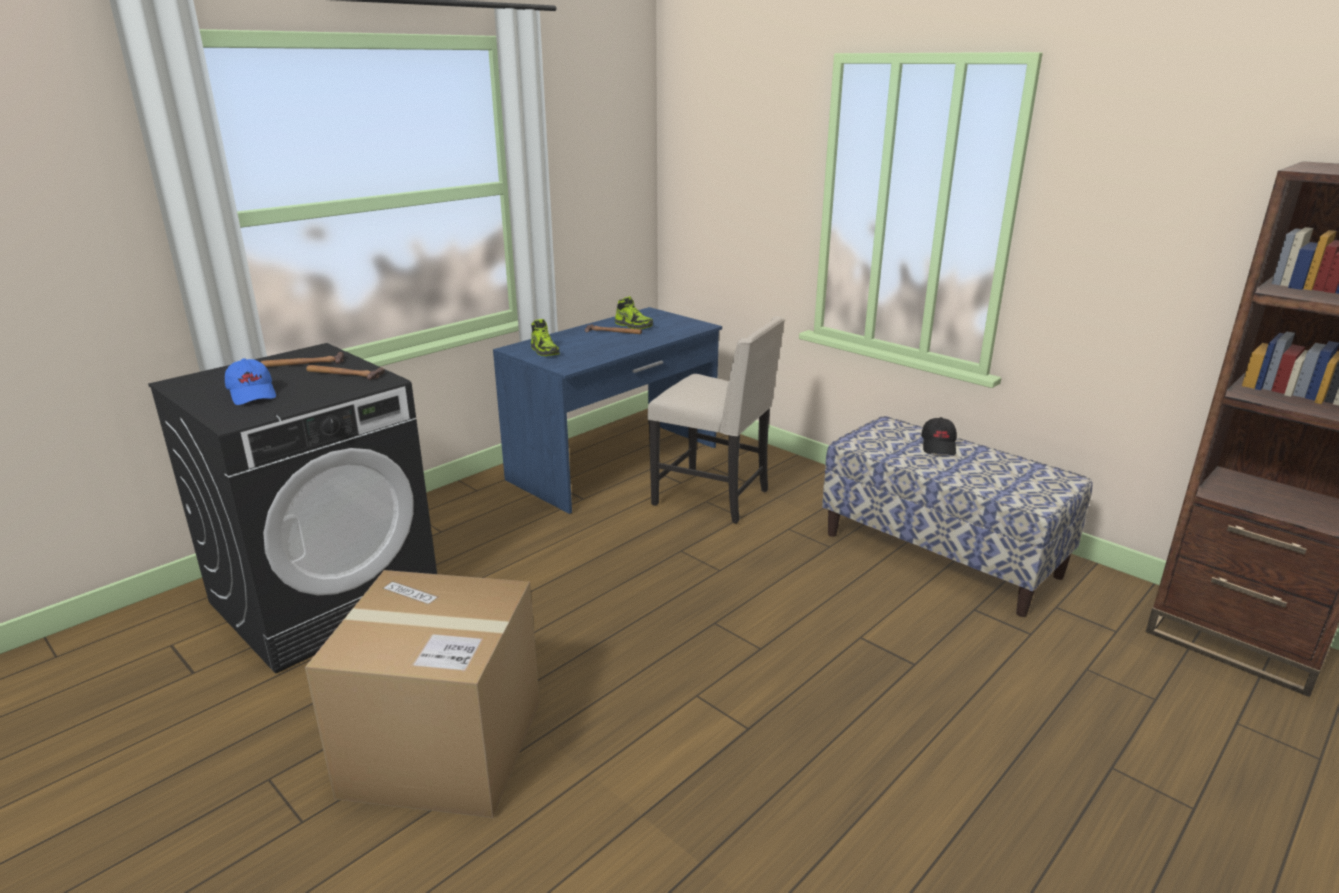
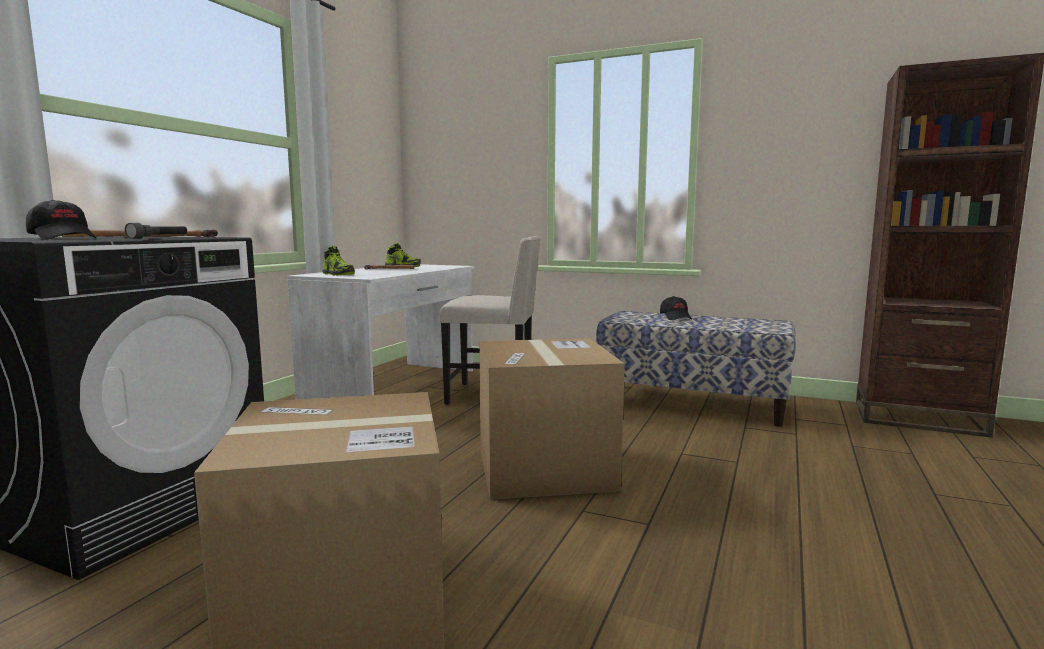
camera: 20 degrees left, 15 degrees down
(253, 394) = (63, 238): blue cap -> black cap
(325, 396) = (159, 238): none -> grey flashlight
(616, 463) = (395, 386): blue desk -> white desk
(696, 628) = (544, 468): none -> cardboard box

